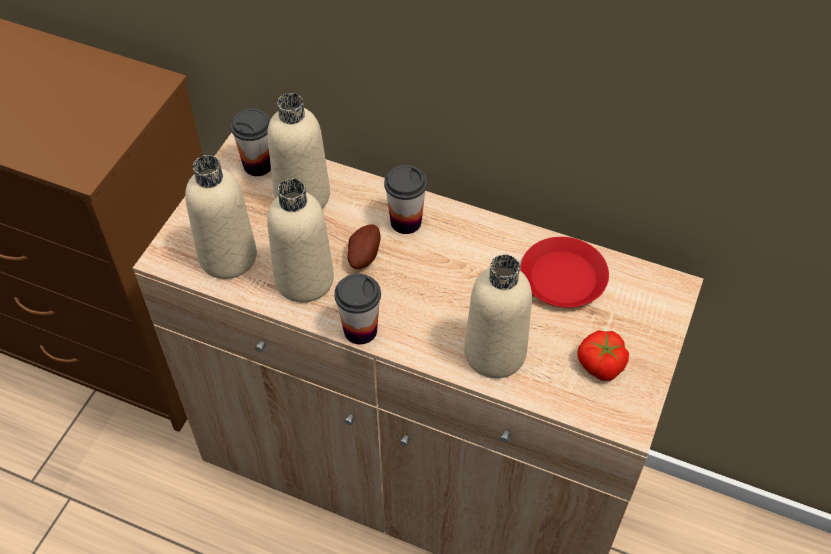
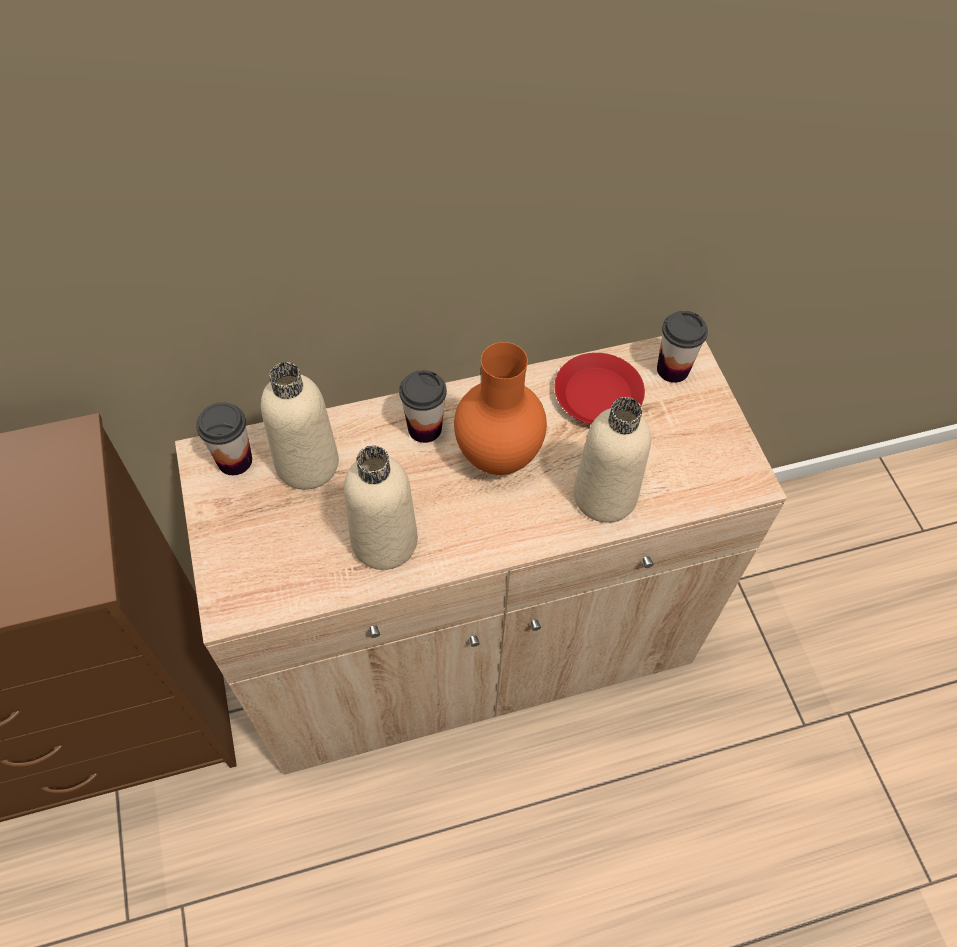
camera: 40 degrees left, 5 degrees up
(228, 257) = (291, 568): beige bottle -> none
(360, 330) = (478, 553): cup -> cup (672, 369)
(363, 255) = (416, 484): potato -> none
(438, 273) = (496, 457): none -> orange vase
(600, 364) = (690, 449): tomato -> none

